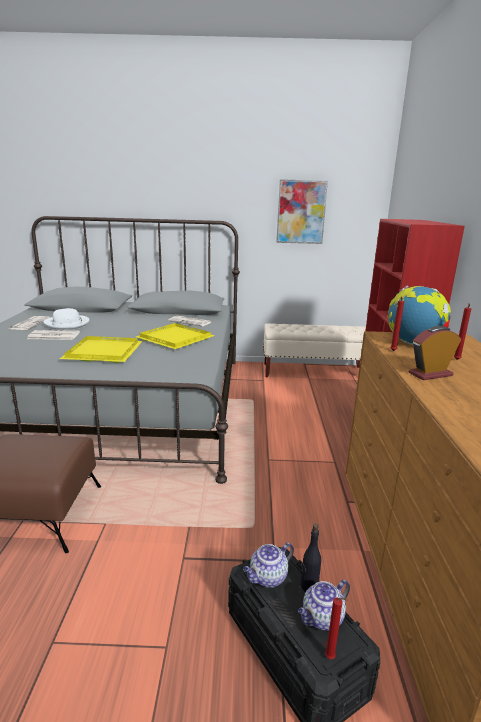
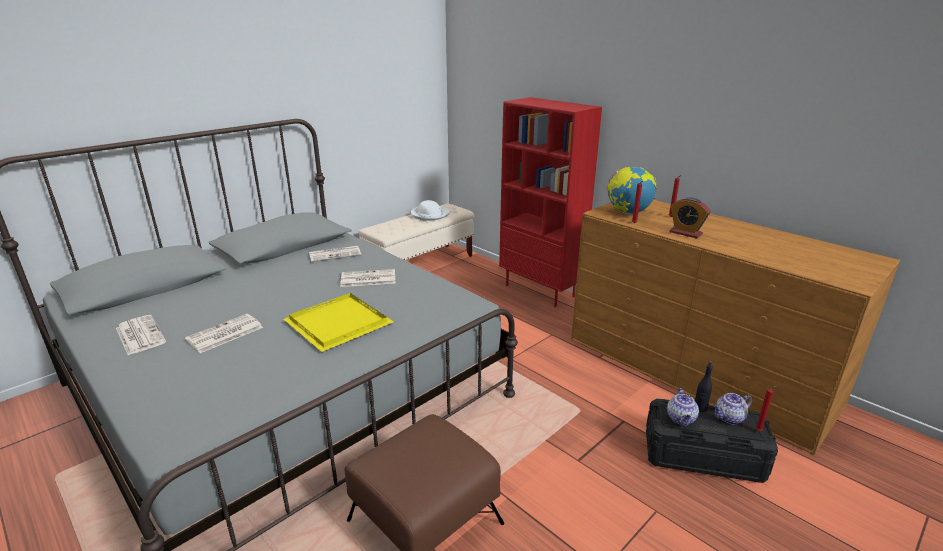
camera: 45 degrees left, 5 degrees up
(67, 324) = (199, 313): white hat -> white hat (430, 214)
(173, 338) = (367, 279): yellow tray -> newspaper
(301, 212) = (373, 94): picture -> none
(322, 619) = (729, 418): teapot -> teapot turned 60 degrees clockwise
(430, 374) = (685, 233): alarm clock -> alarm clock turned 75 degrees counterclockwise

